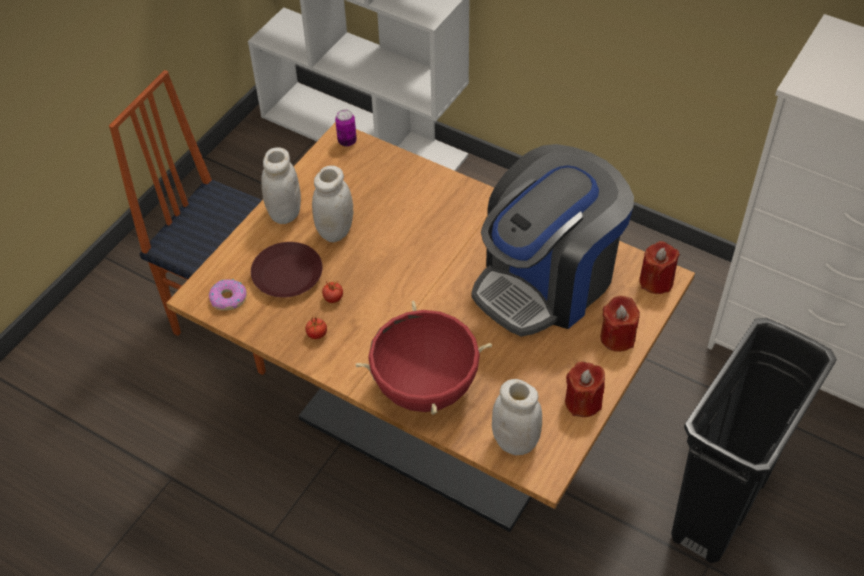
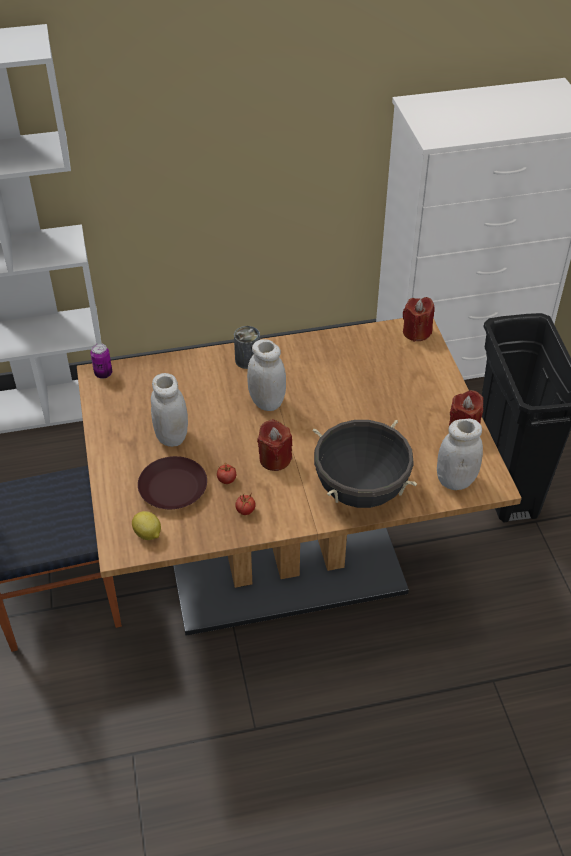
camera: 45 degrees left, 5 degrees down
(228, 298) = (148, 534): donut -> lemon
(284, 213) = (117, 449): white jar -> white jar (267, 402)
(424, 387) = (360, 490): red cooking pot -> black cooking pot
(472, 205) = (247, 360): none -> can
(547, 280) = (353, 374): coffee machine -> none
(617, 337) = (435, 378): red candle -> red candle (275, 459)

